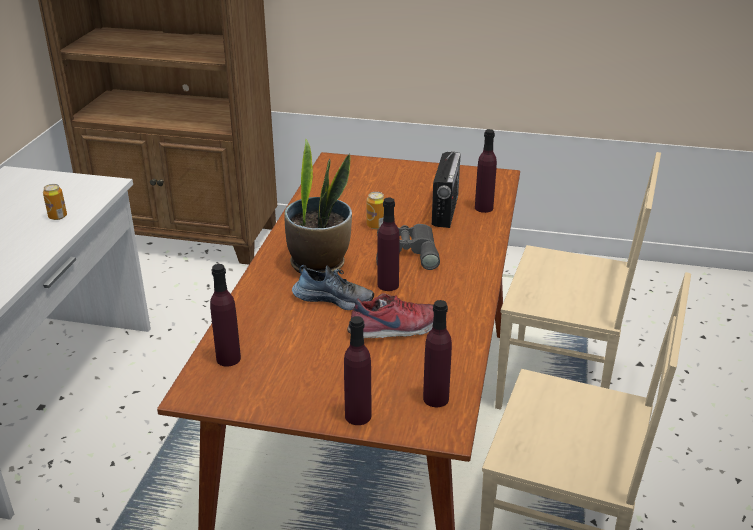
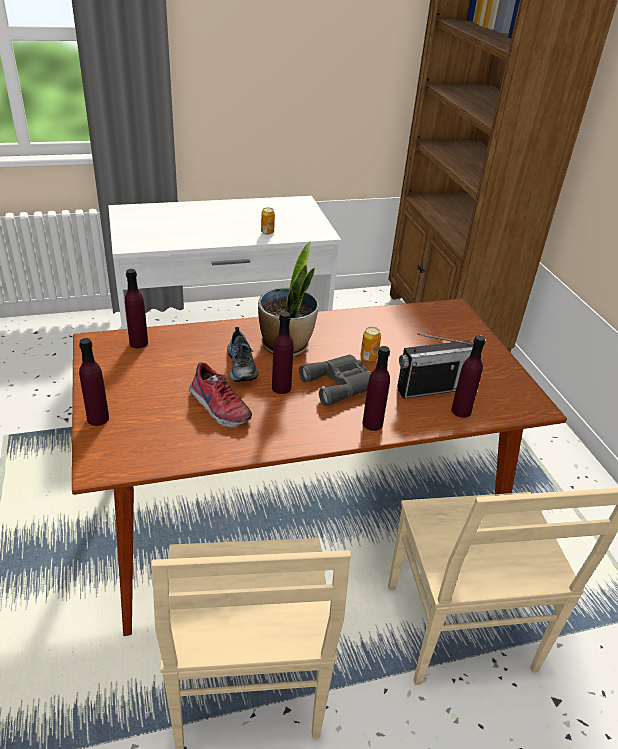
camera: 60 degrees right, 5 degrees up
(436, 398) = (136, 453): purple bottle -> purple bottle (372, 423)

